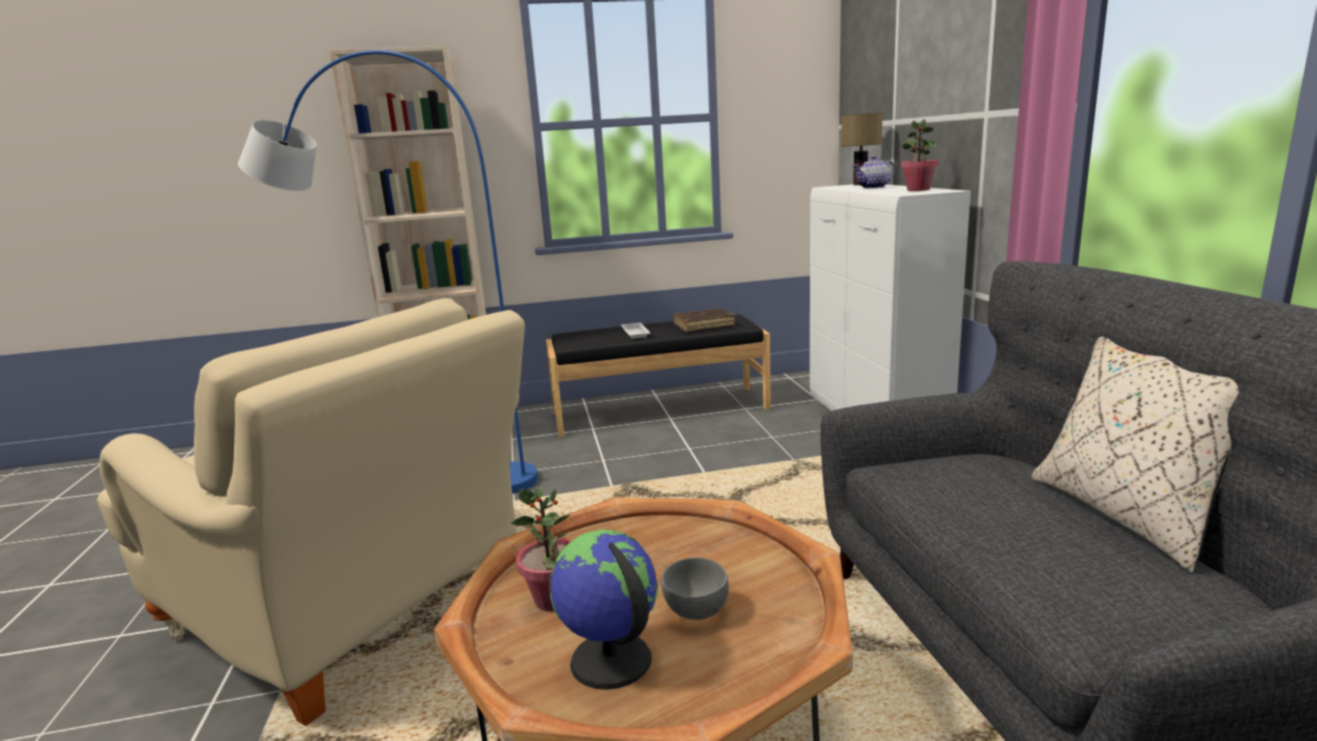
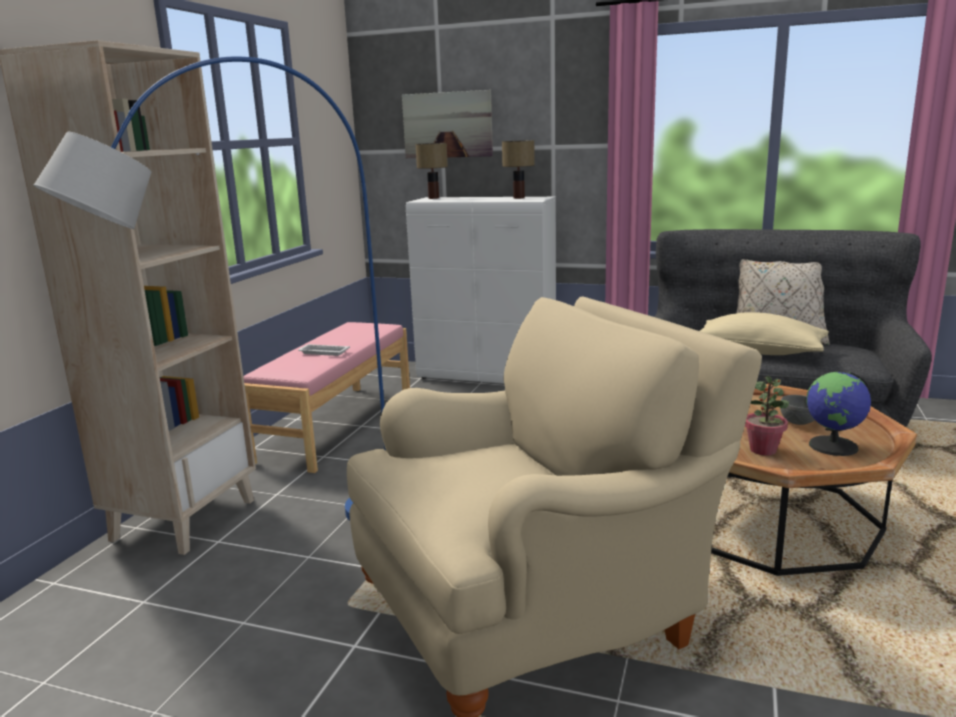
camera: 60 degrees left, 0 degrees up
(659, 410) = (336, 425): black bench -> pink bench
(703, 326) = (357, 334): brown book -> none
(873, 187) = (467, 199): teapot -> none
(896, 88) = (447, 125): none -> picture
(917, 190) = (519, 198): potted plant -> table lamp
(992, 512) = (759, 352): none -> beige pillow

